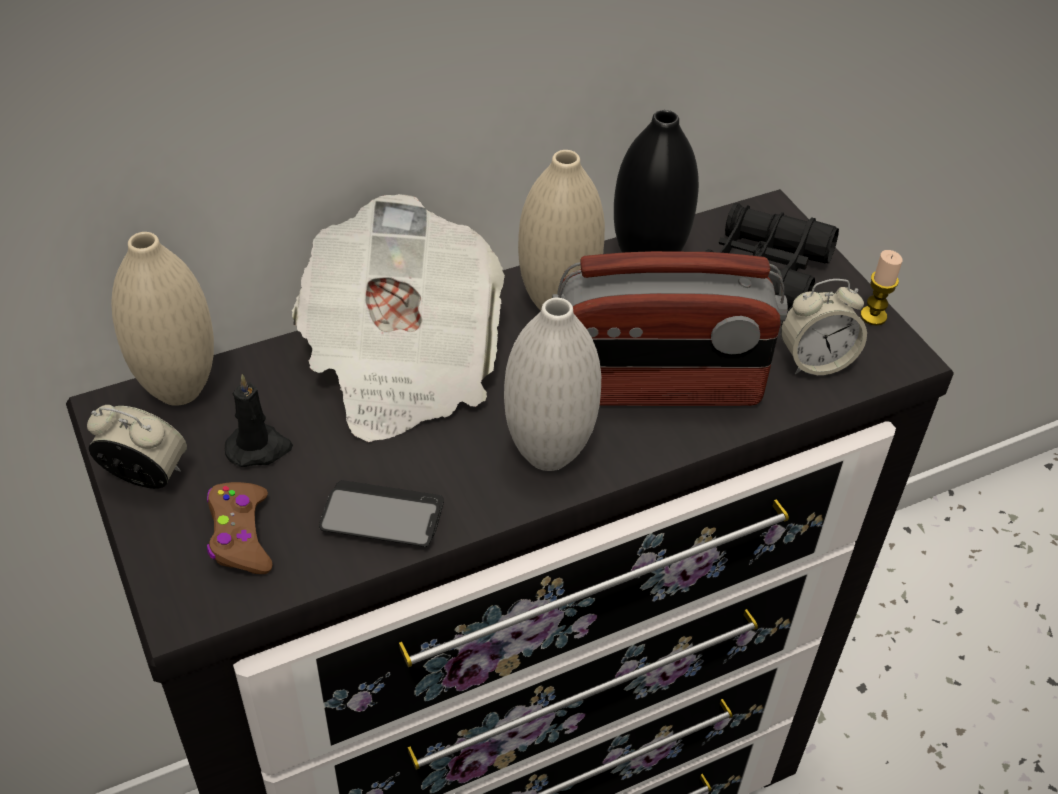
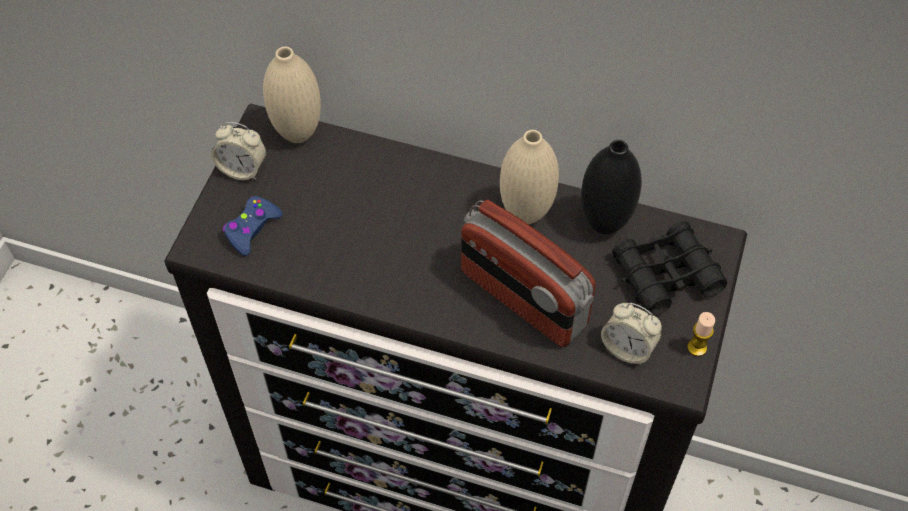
camera: 45 degrees right, 10 degrees up
(146, 476) = (243, 169): alarm clock -> alarm clock turned 135 degrees clockwise
(240, 536) = (252, 229): brown game controller -> blue game controller
(259, 448) = (302, 190): black candle -> none
(382, 516) = (319, 266): phone -> none
(401, 361) = (412, 190): newspaper -> none
(548, 454) = (427, 293): white vase -> none

